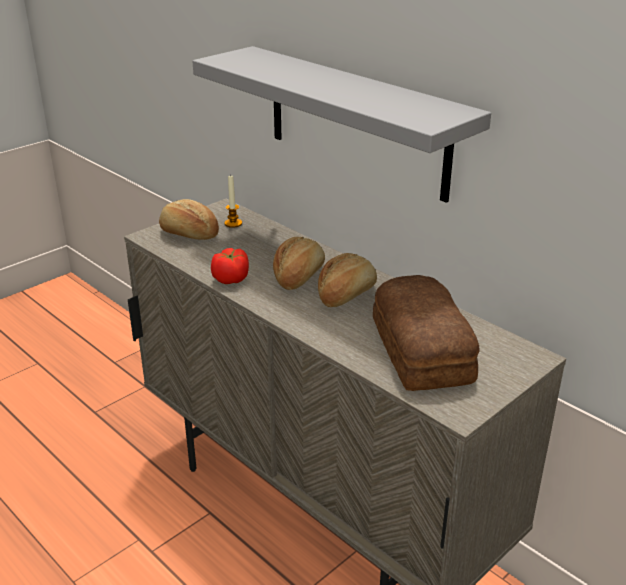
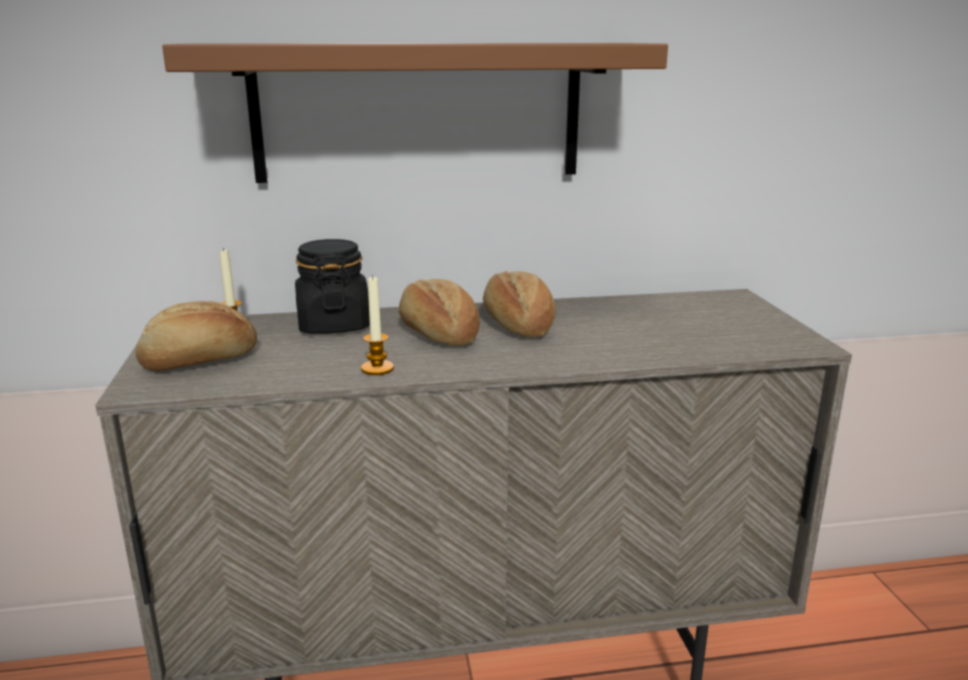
camera: 55 degrees left, 10 degrees down
(231, 279) = (377, 368): tomato -> candle
(275, 242) = (333, 325): none -> black jar
(356, 122) = (418, 112): grey shelf -> brown shelf
(423, 349) = (676, 326): bread -> none

